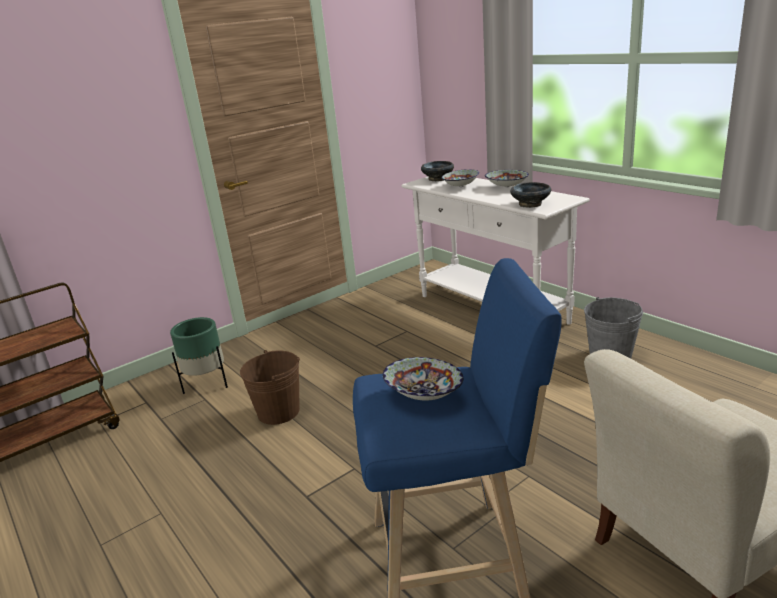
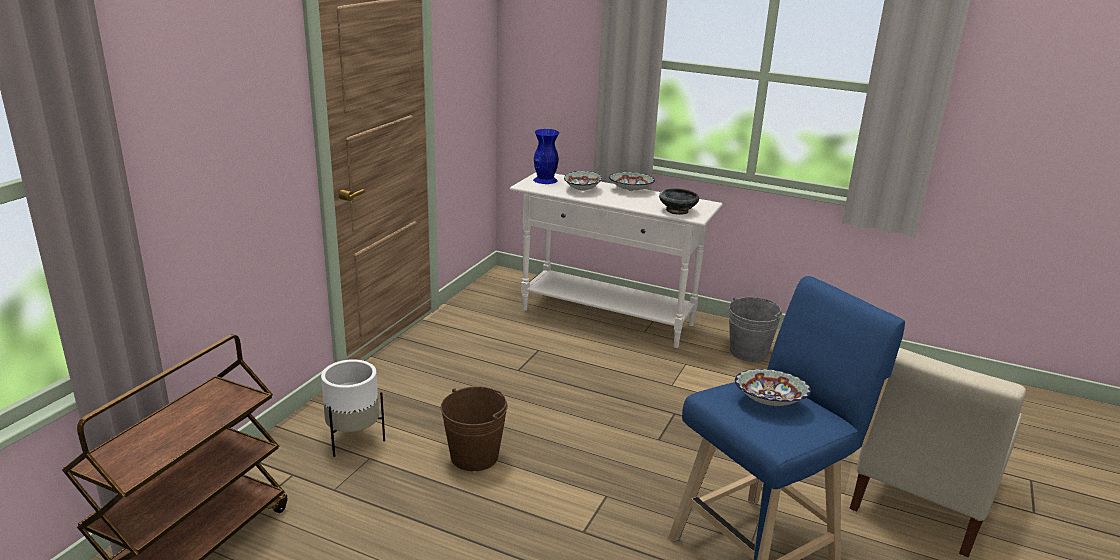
camera: 30 degrees left, 0 degrees up
(207, 383) = (354, 440): green planter -> white planter
(438, 179) = (545, 180): black bowl -> blue vase

